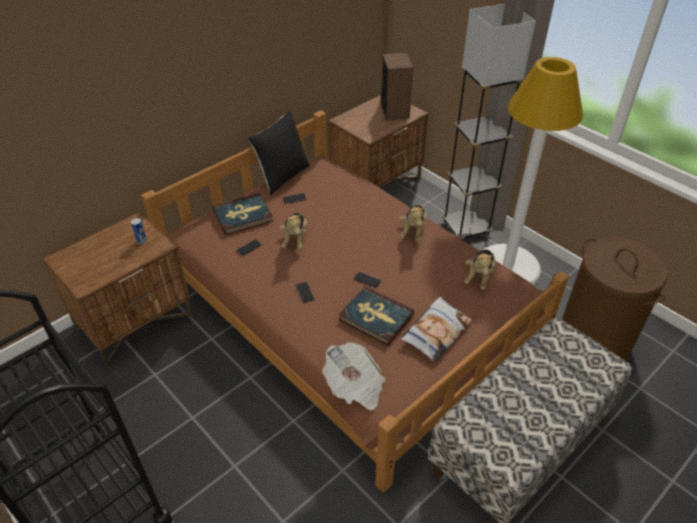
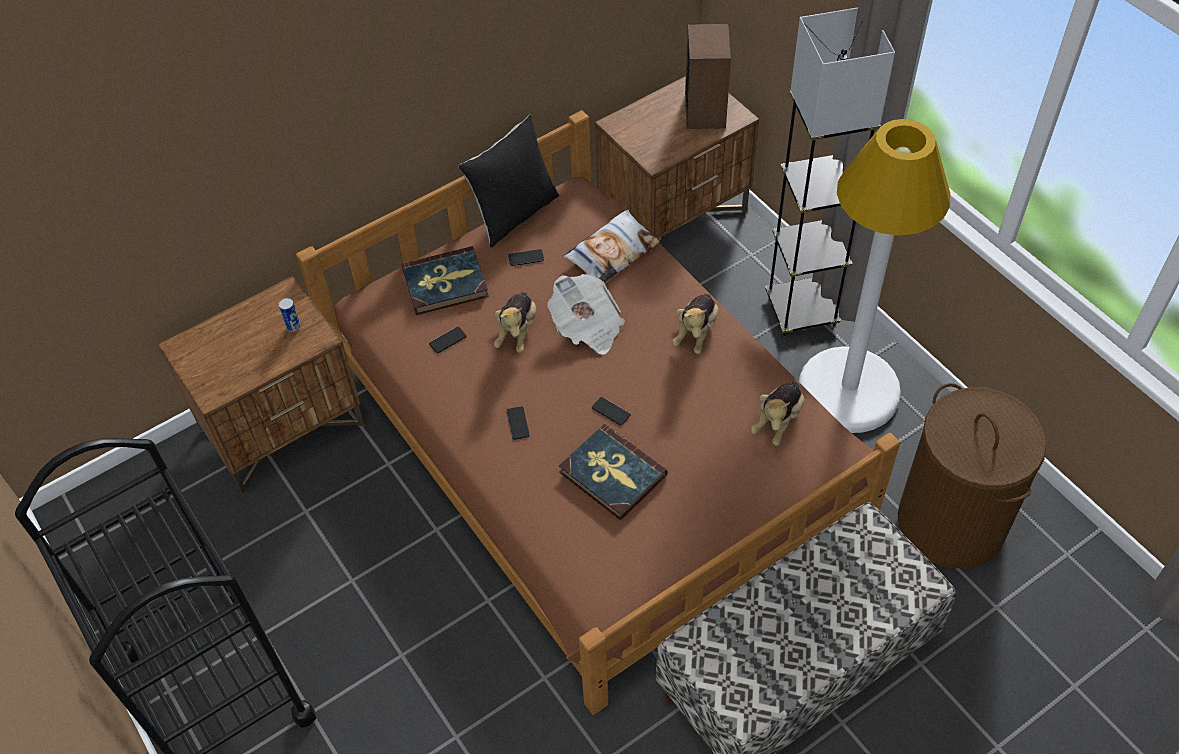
camera: 10 degrees right, 10 degrees up
(354, 386) = (564, 575): newspaper -> newspaper (587, 327)
(436, 332) = (693, 505): pillow -> pillow (612, 252)

